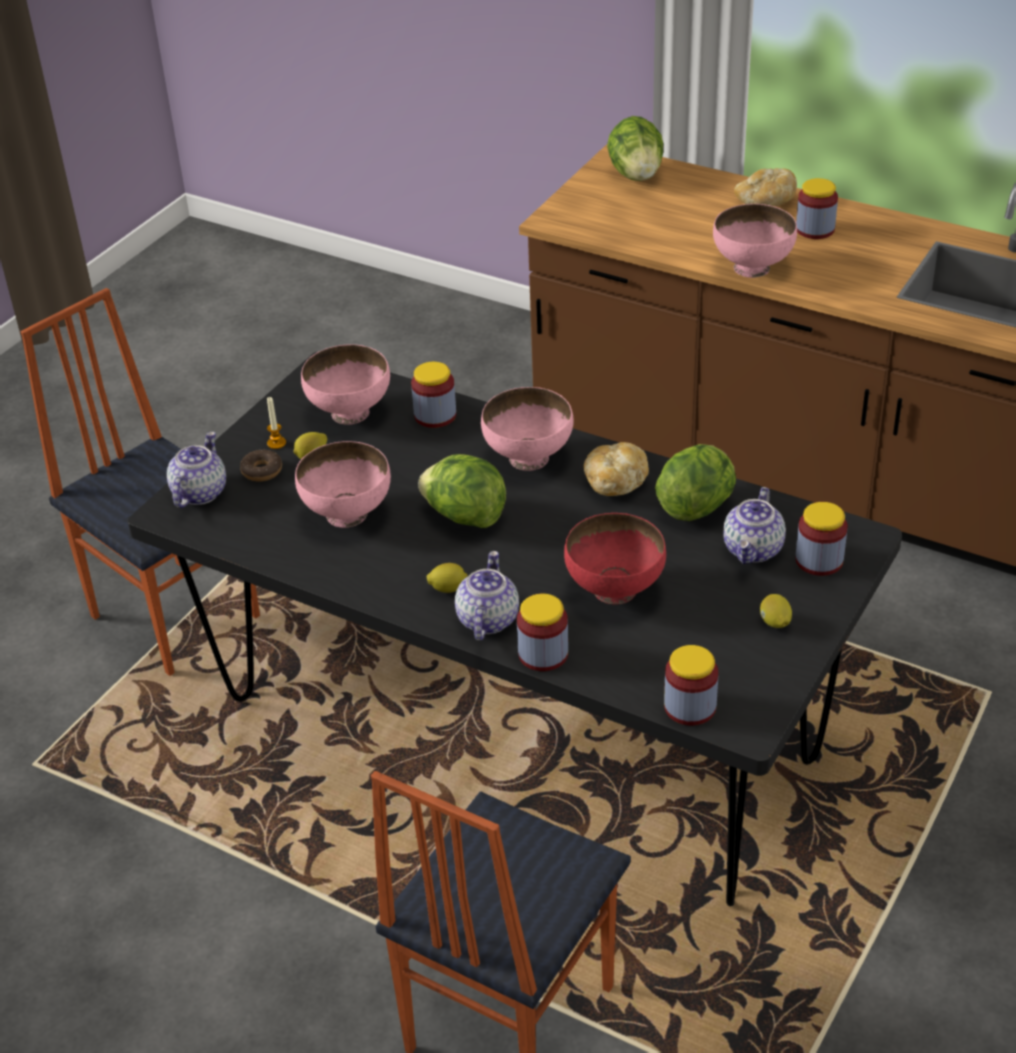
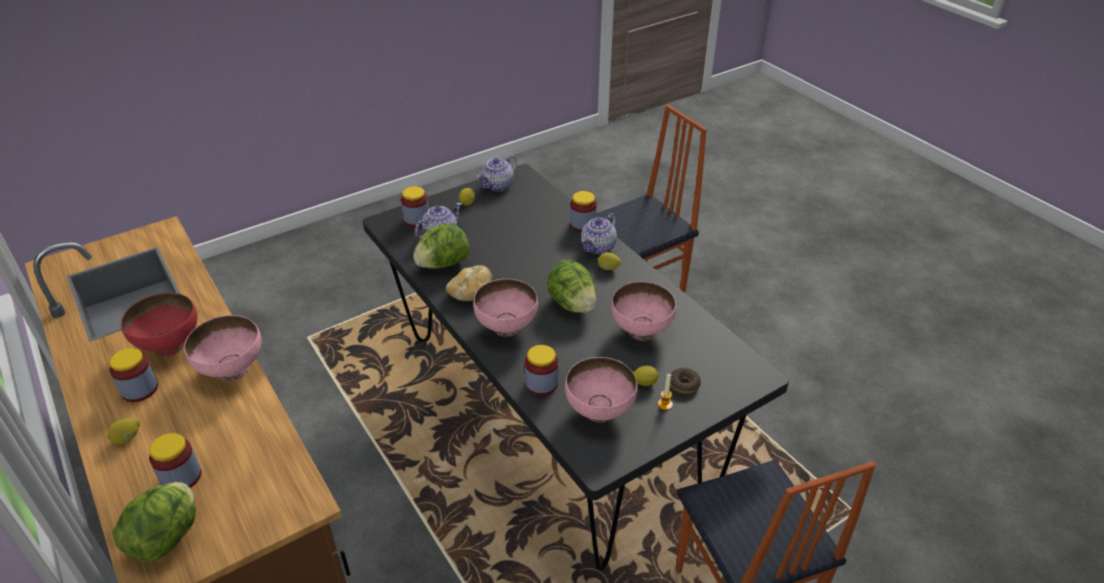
camera: 155 degrees left, 0 degrees up
(199, 492) = (733, 383): teapot -> teapot (498, 186)
(614, 590) = (525, 239): red bowl -> red bowl (170, 345)
(690, 707) = (536, 186): jar -> jar (181, 477)
(765, 203) = (127, 438): bread -> lemon

